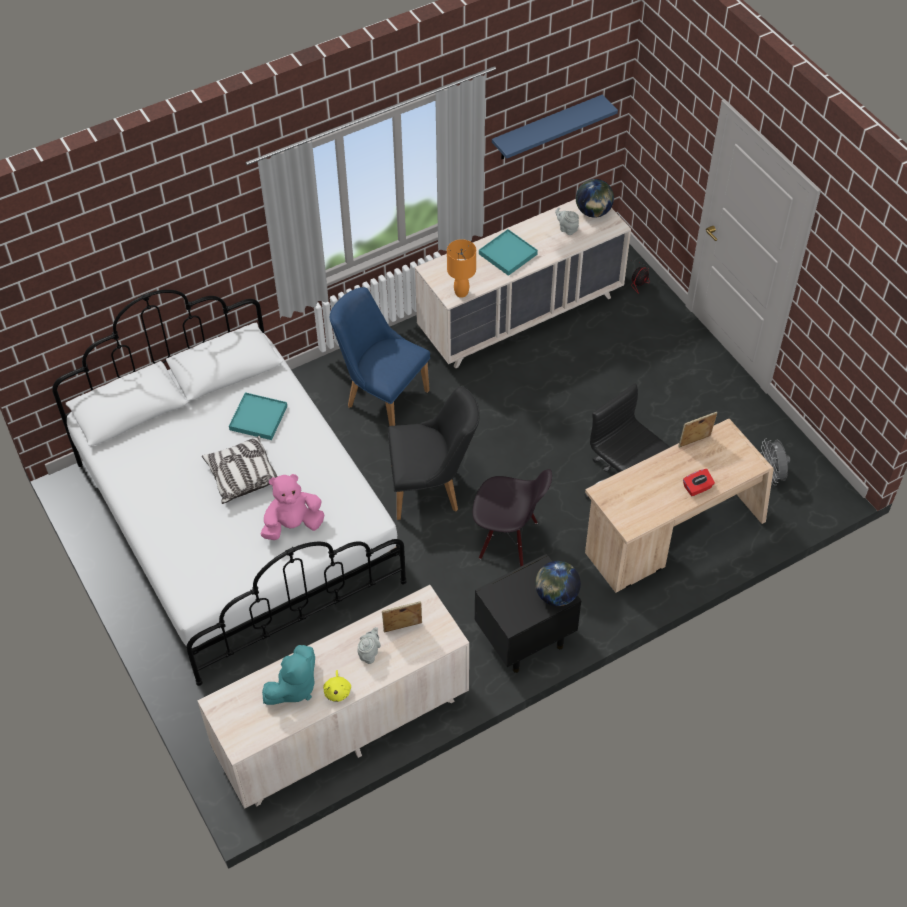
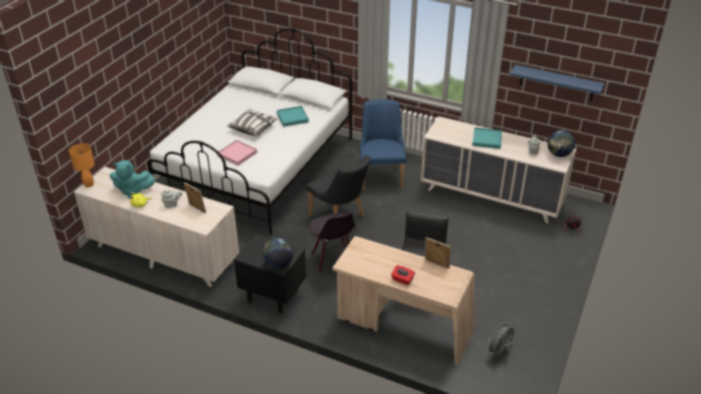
camera: 55 degrees right, 15 degrees down
(293, 525) = (237, 154): pink plush toy -> pink tray
(462, 293) = (440, 136): orange table lamp -> orange table lamp (89, 184)

